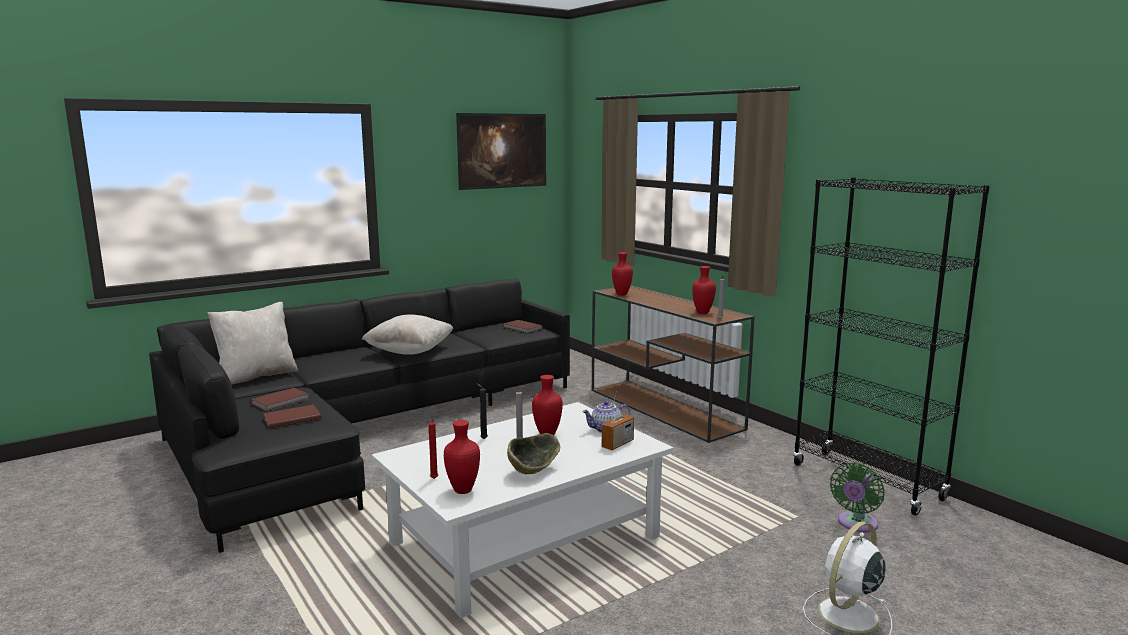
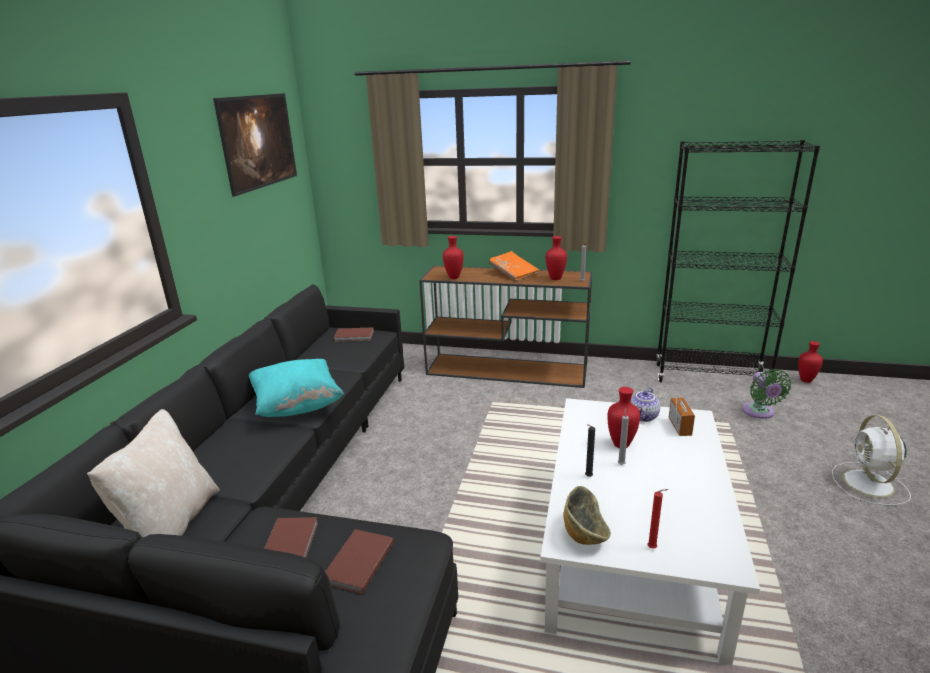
camera: 40 degrees left, 10 degrees up
(410, 351) = (297, 406): beige pillow -> turquoise pillow
(462, 491) = (698, 546): red vase -> red vase (806, 381)
(533, 471) = (693, 489): bowl -> bowl (584, 534)
(677, 302) = (513, 273): none -> orange book

